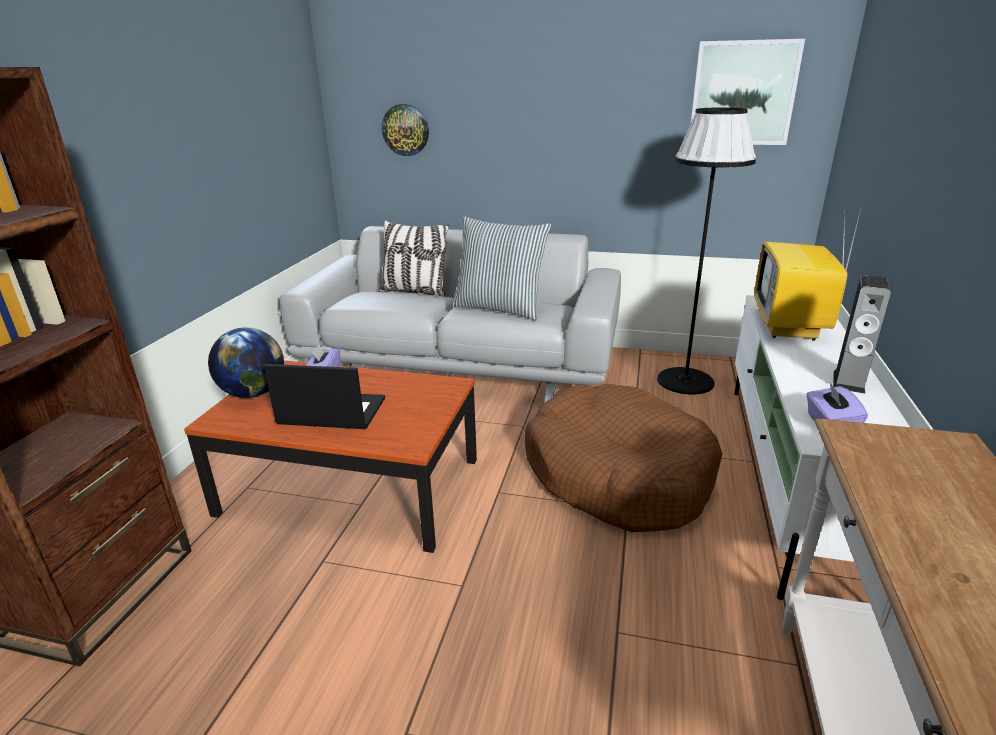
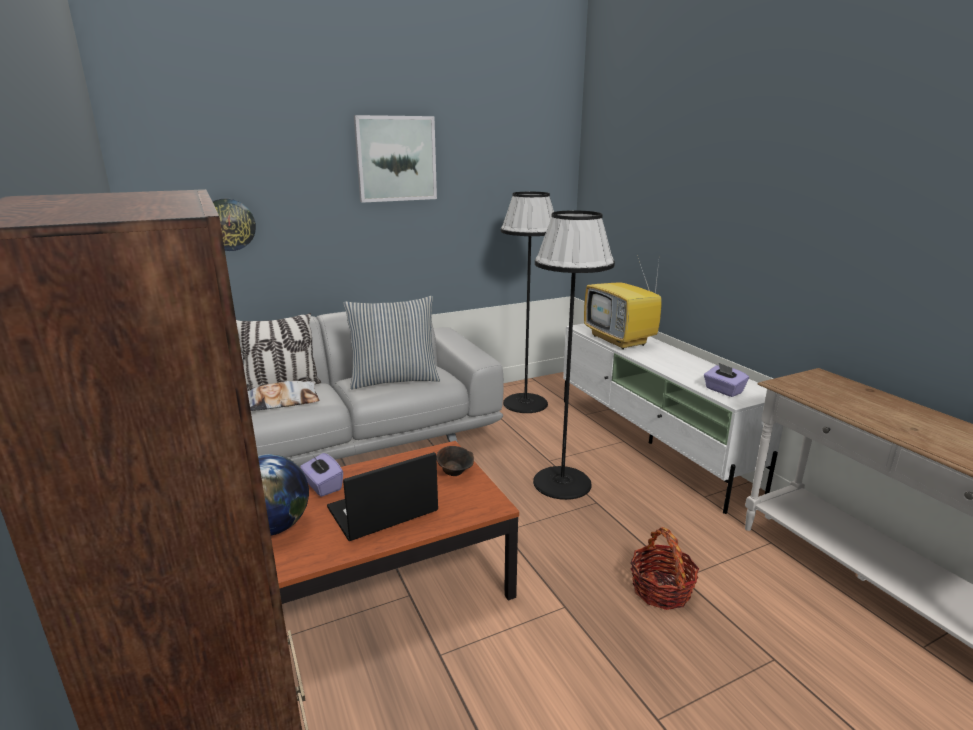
camera: 40 degrees left, 5 degrees down
(389, 302) = (282, 402): none -> pillow
(428, 405) = (455, 472): none -> brown bowl
(576, 628) = (661, 590): none -> basket
(616, 474) = (562, 482): brown dog bed -> black floor lamp
(743, 93) = (519, 180): picture -> picture (396, 159)
(848, 382) = (694, 364): speaker -> none

